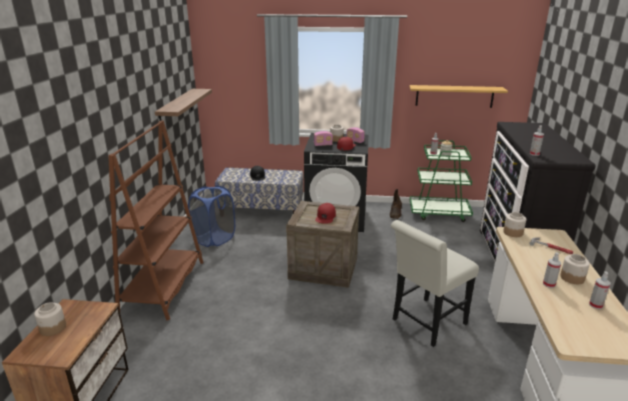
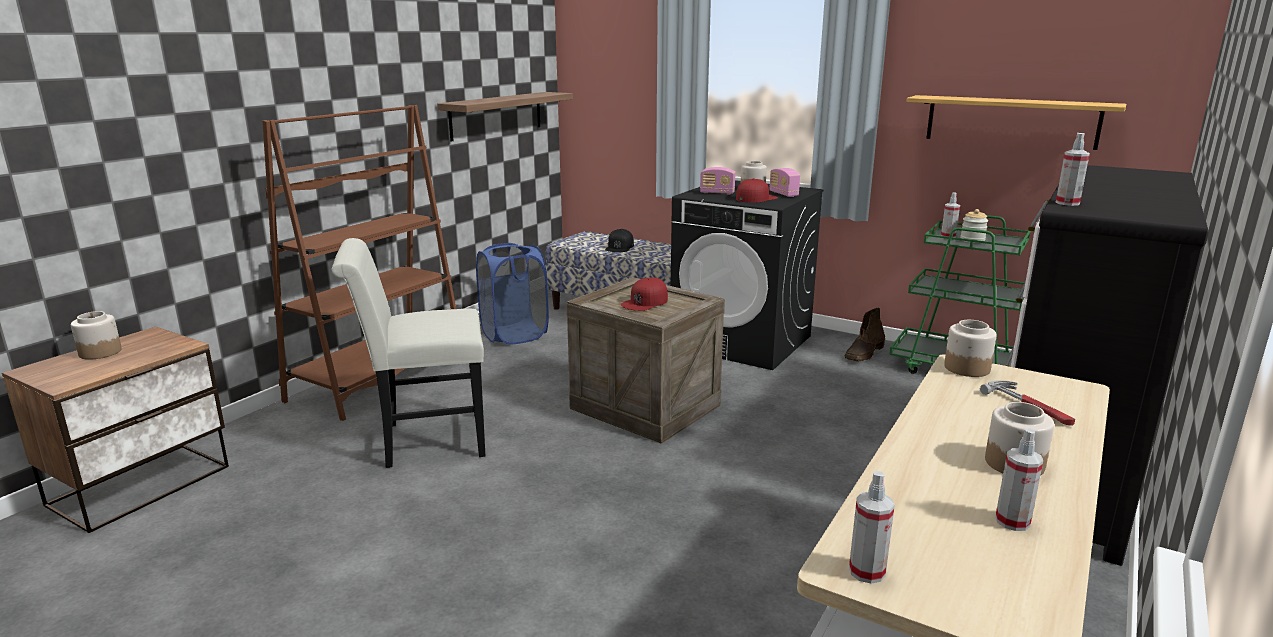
camera: 25 degrees right, 5 degrees down
(425, 323) = (752, 533): white chair -> white chair (425, 441)
(549, 284) = (937, 461): spray bottle -> spray bottle (867, 571)

